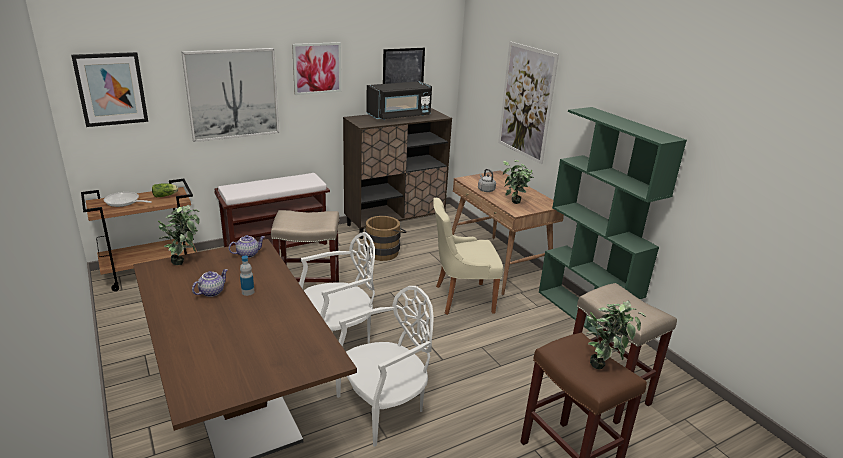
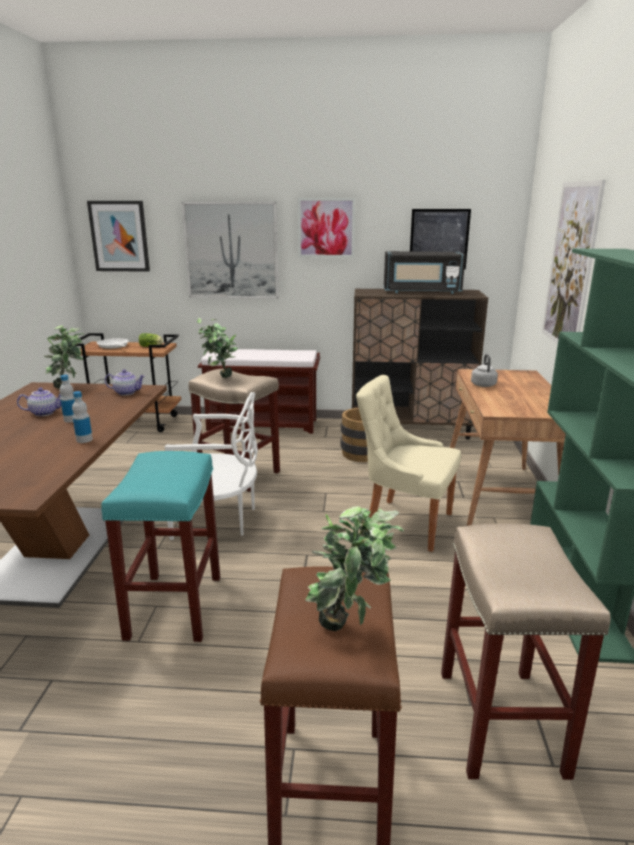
camera: 35 degrees right, 5 degrees down
(292, 306) = (84, 440): none -> bottle
(384, 408) = (175, 607): white chair -> turquoise stool
(514, 204) = (502, 404): potted plant -> potted plant (219, 378)

